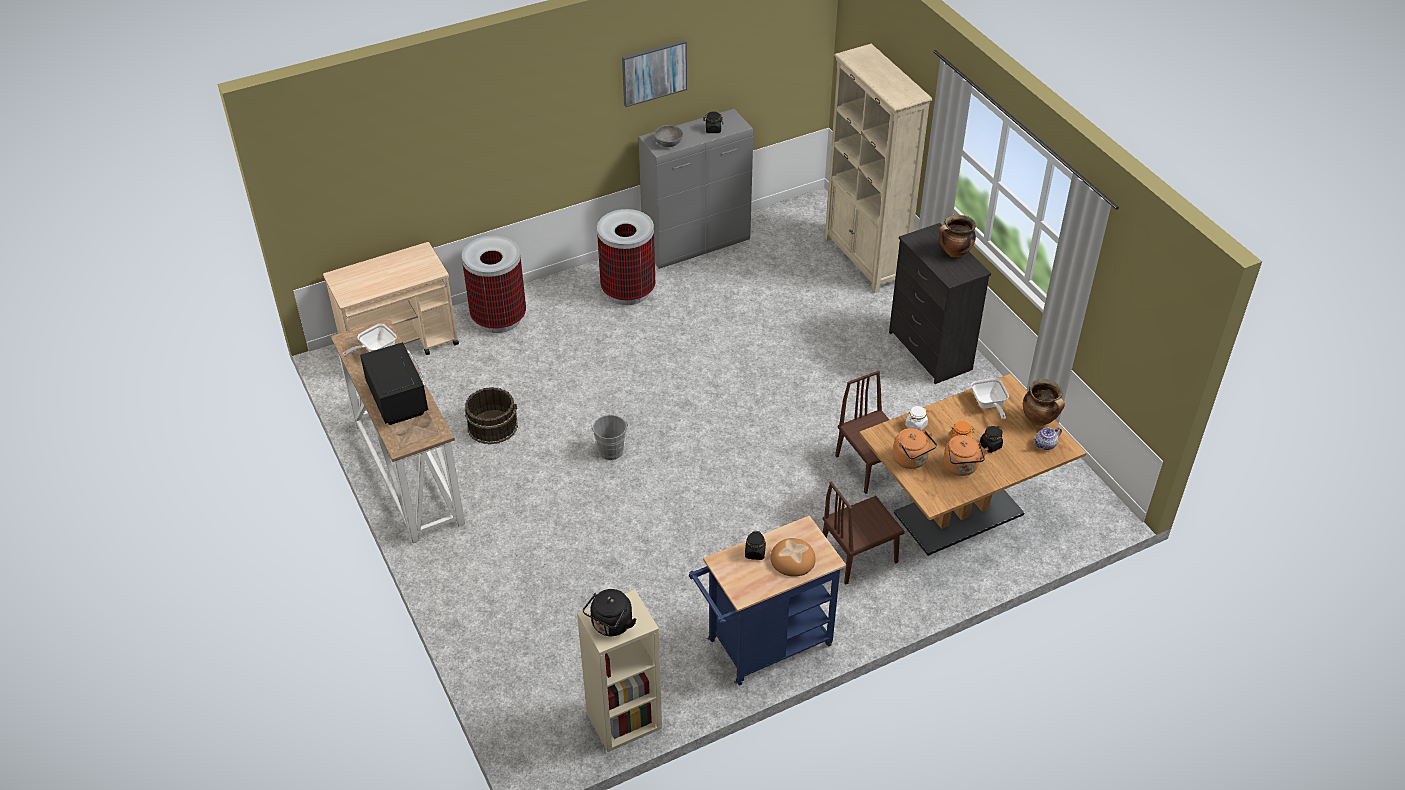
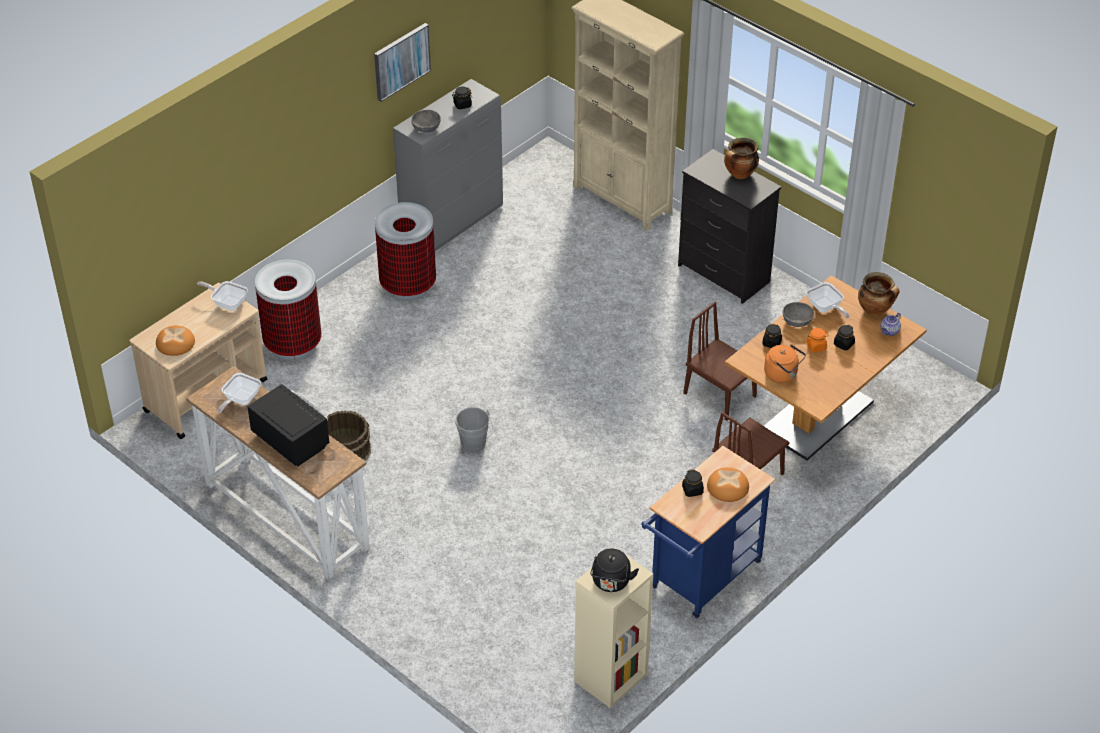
camera: 20 degrees left, 0 degrees up
(360, 286) = (176, 343): none -> bread
(425, 261) = (227, 303): none -> frying pan
(916, 425) = (771, 343): white jar -> black jar
(952, 411) = (797, 321): none -> grey bowl
(961, 468) = (828, 370): orange kettle -> none

